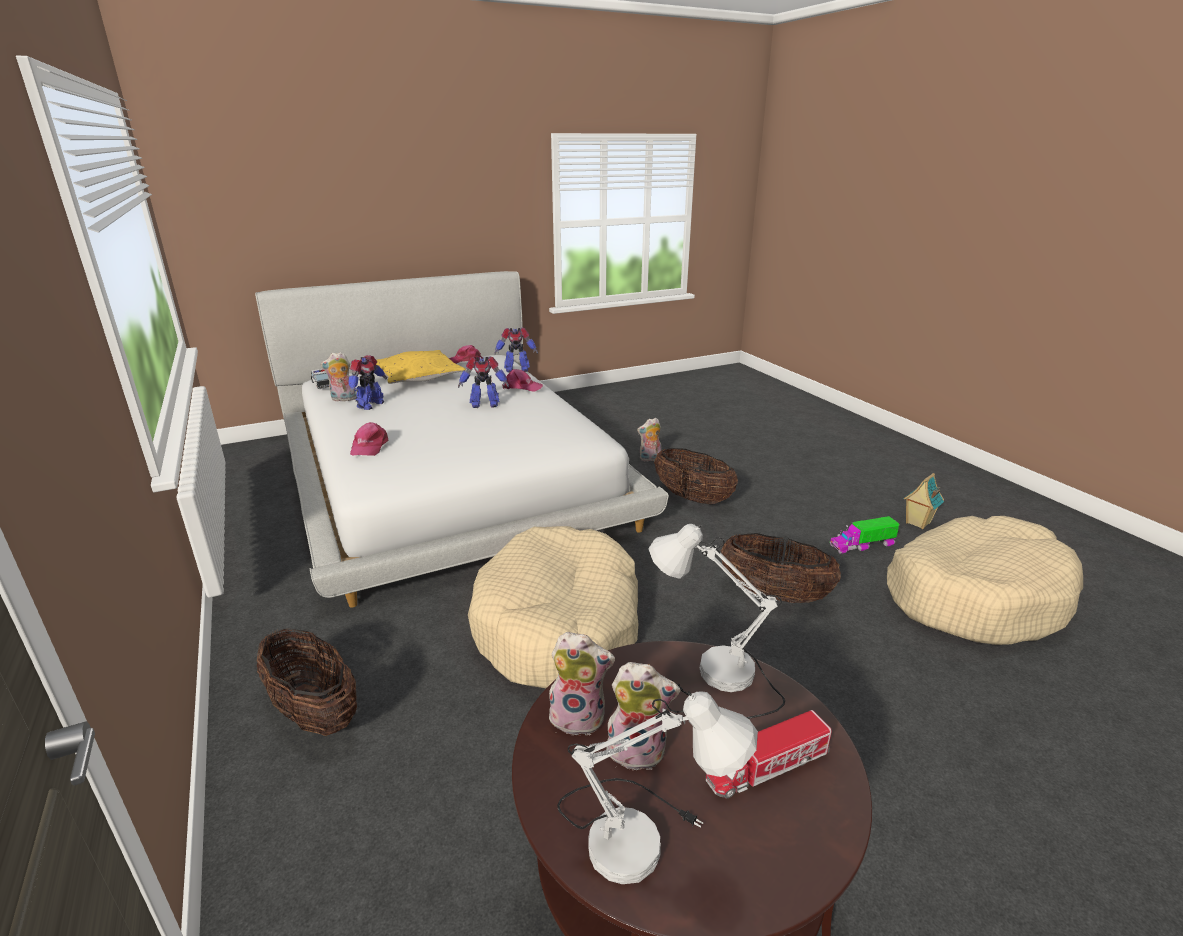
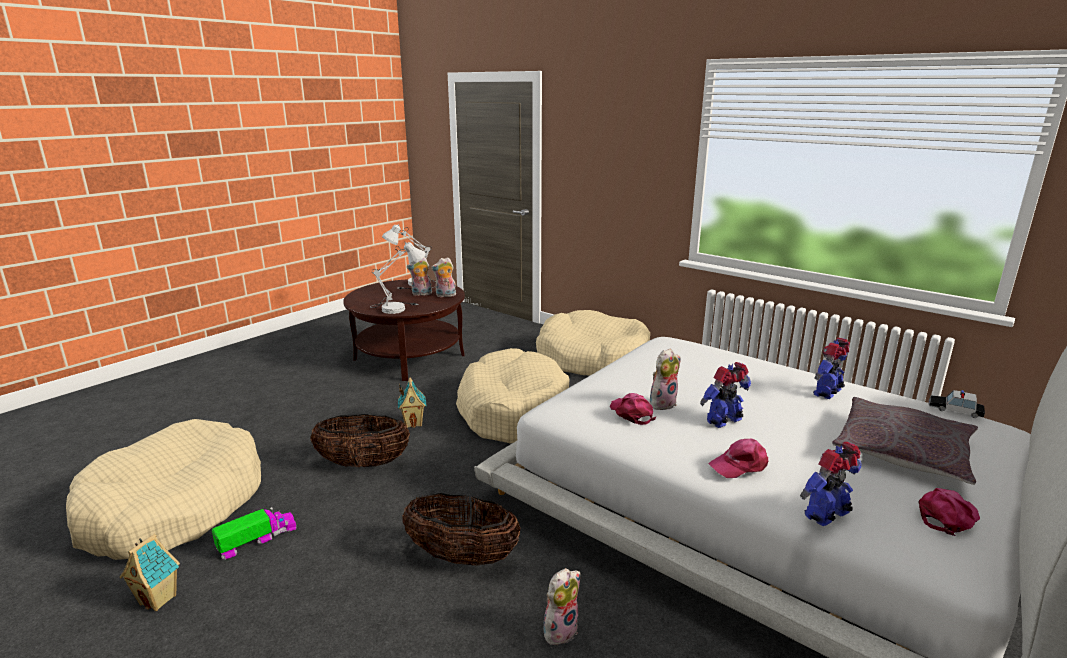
camera: 155 degrees right, 5 degrees down
(314, 712) = (592, 359): basket -> beige dog bed
(343, 399) = (873, 395): plush toy -> plush toy (662, 403)
(369, 405) = (828, 392): toy robot -> toy robot turned 45 degrees clockwise
(369, 446) = (723, 357): pink cap -> pink cap (631, 413)
(417, 377) = (902, 451): yellow pillow -> grey pillow
(705, 642) = (413, 423): none -> toy house
(767, 767) = (377, 298): toy truck -> none

